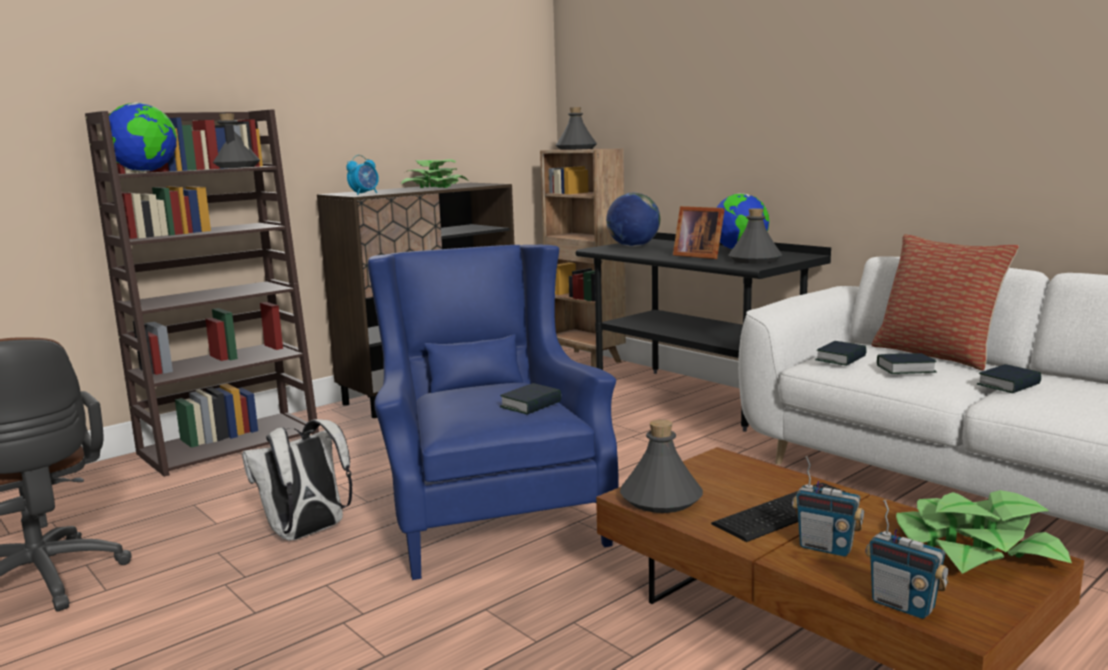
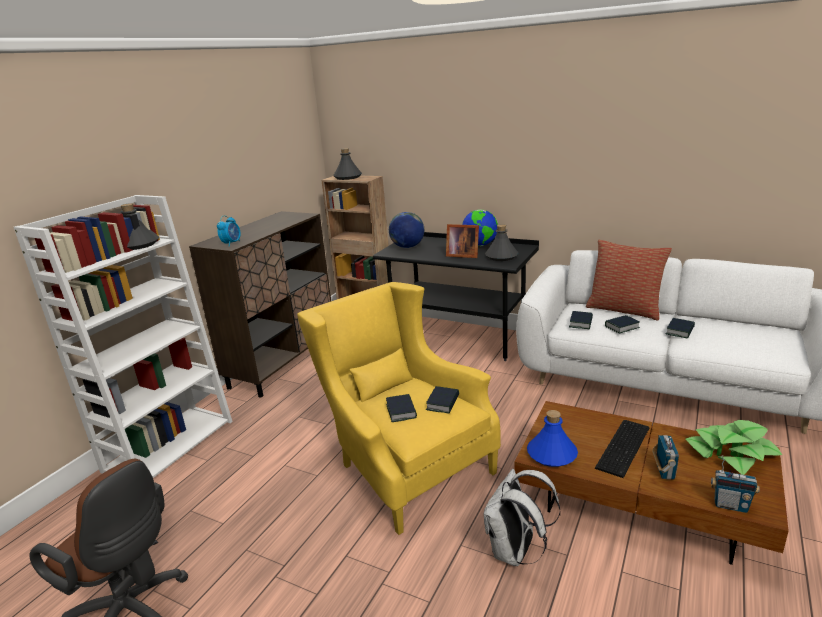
camera: 20 degrees left, 10 degrees up
(145, 172) = (79, 267): globe -> none
(231, 443) = (170, 444): brown bookcase -> white bookcase
(306, 533) = (297, 515): white backpack -> white backpack (515, 552)
(434, 187) = (268, 224): potted plant -> none
(466, 404) = (401, 411): none -> book
(489, 513) = (404, 465): blue armchair -> yellow armchair
(661, 499) = (552, 454): grey bottle -> blue bottle
(826, 547) = (664, 471): radio -> radio turned 90 degrees counterclockwise

